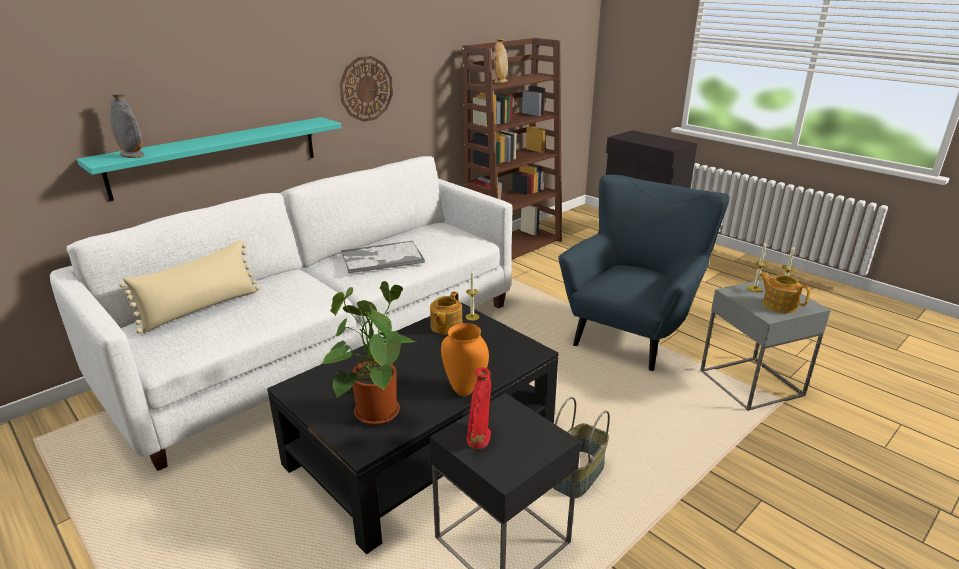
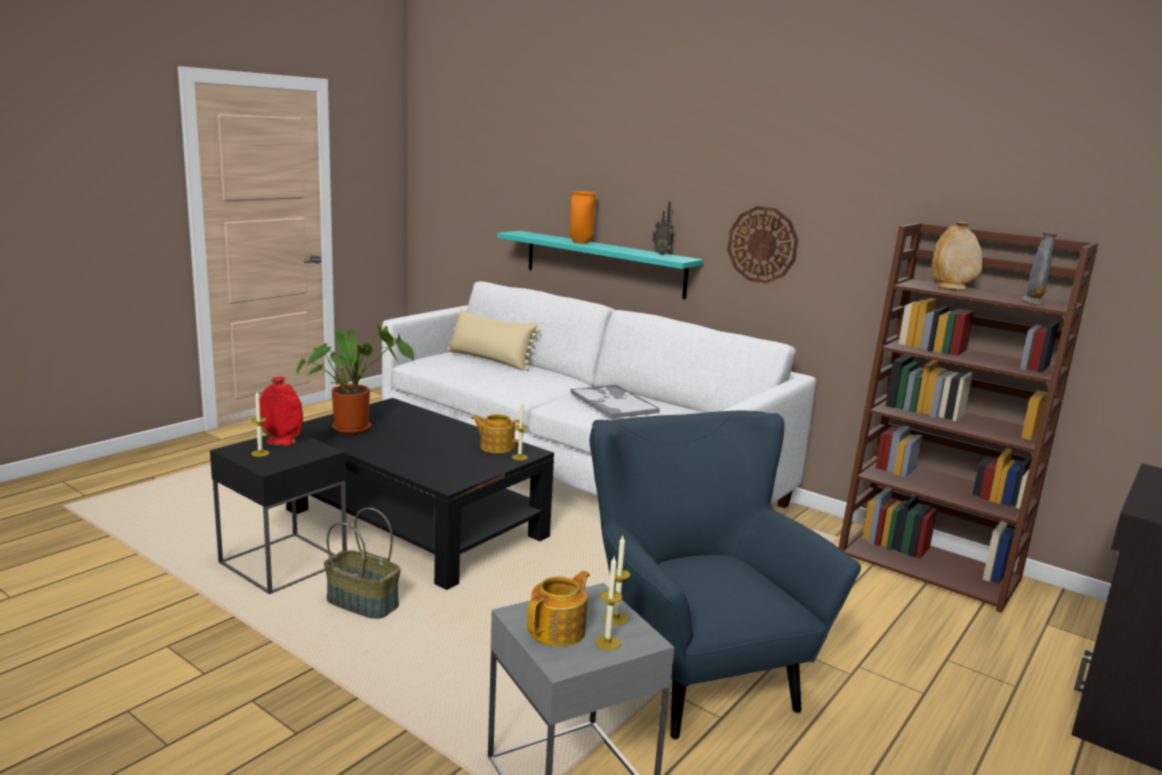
camera: 80 degrees right, 10 degrees down
(132, 155) = (531, 235): grey vase -> grey vase (1032, 302)
(289, 124) = (662, 254): none -> radio
(464, 391) = (378, 455): orange vase -> orange vase (580, 242)
(514, 450) = (260, 453): none -> candle
(633, 332) = (691, 666): blue armchair -> blue armchair turned 135 degrees counterclockwise

